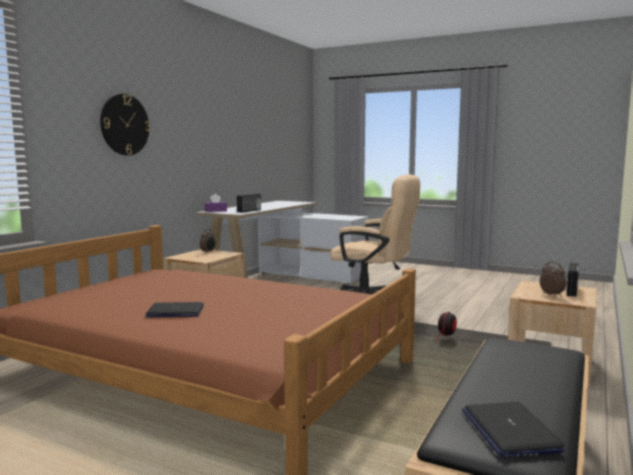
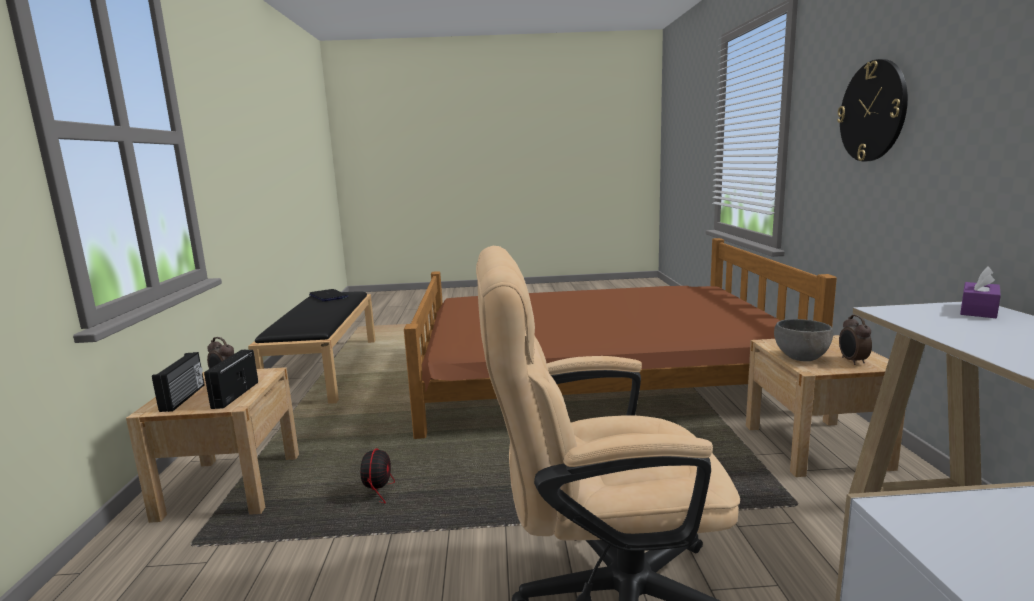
camera: 150 degrees right, 5 degrees up
(175, 312) = (586, 301): laptop -> none
(219, 255) = (802, 357): none -> grey bowl
(249, 211) = (934, 326): radio -> radio (234, 395)

